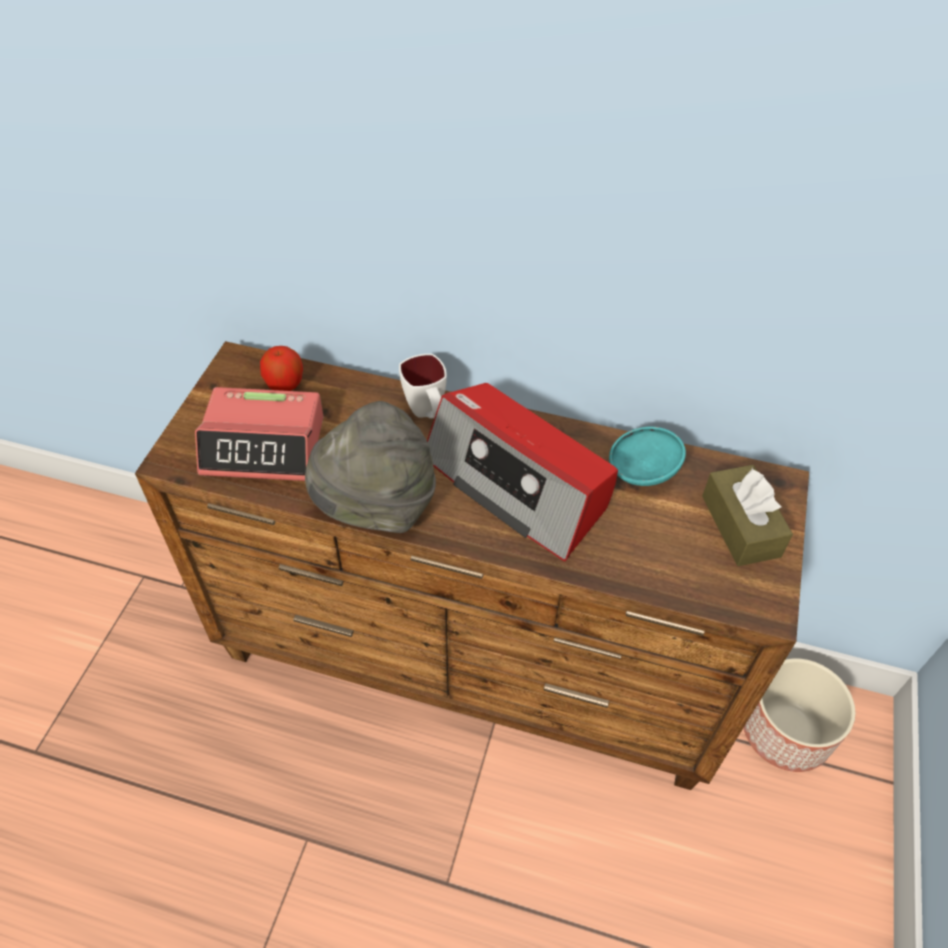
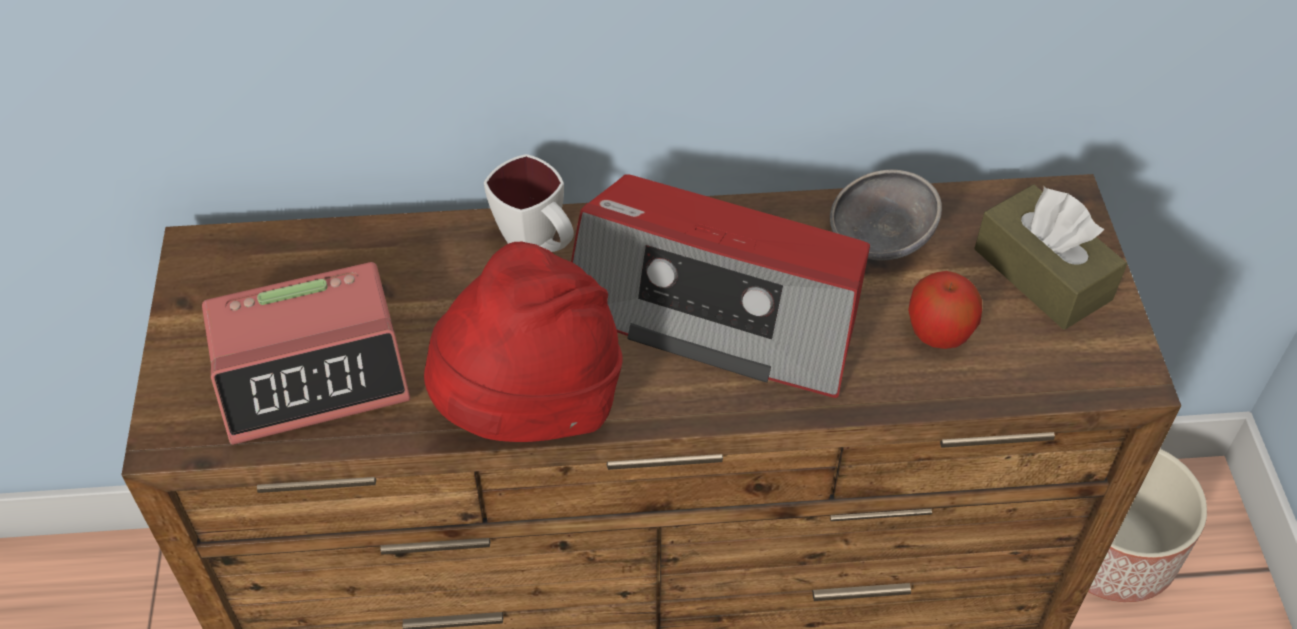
camera: 20 degrees left, 0 degrees up
(285, 384) = (297, 266): apple -> apple (938, 332)
(376, 506) = (530, 405): grey hat -> red hat
(641, 471) = (878, 239): turquoise bowl -> grey bowl

